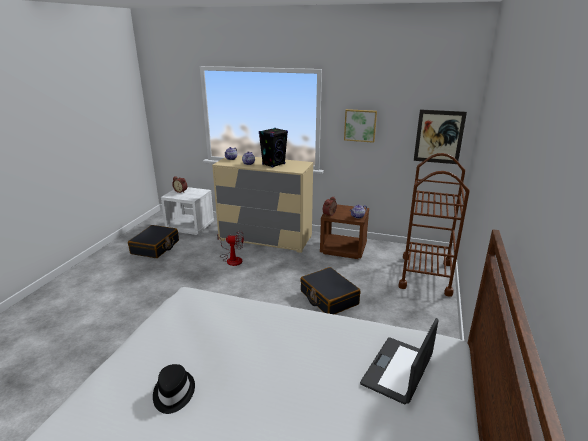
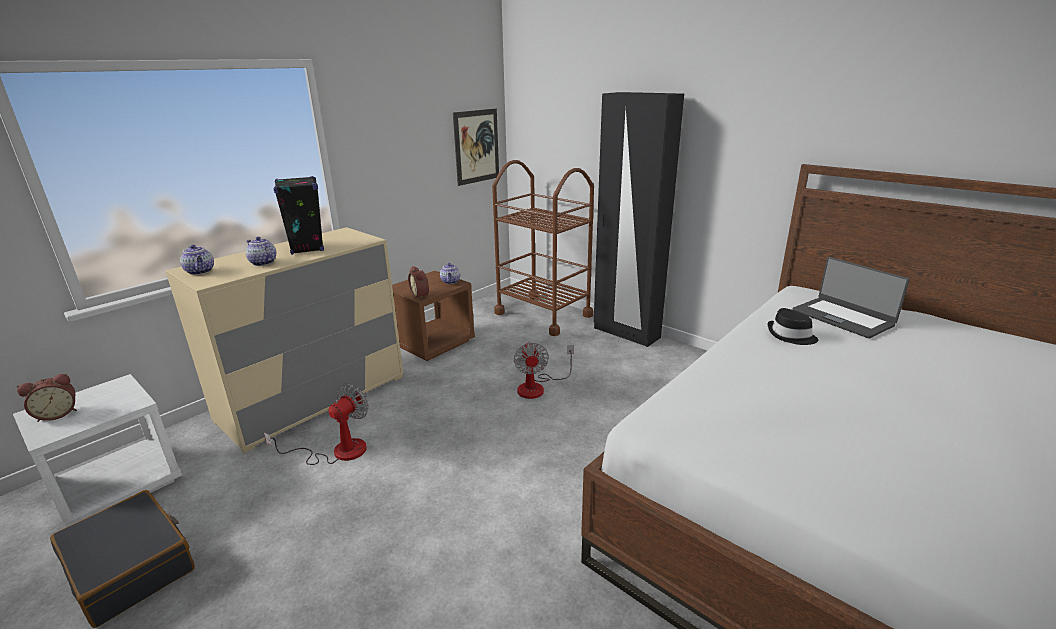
camera: 65 degrees left, 0 degrees up
(173, 393) = (916, 461): black hat -> black hat (791, 335)
(328, 298) = (538, 387): black suitcase -> fan
(360, 125) = (388, 150): picture -> none
(441, 319) = (626, 333): none -> black wardrobe

